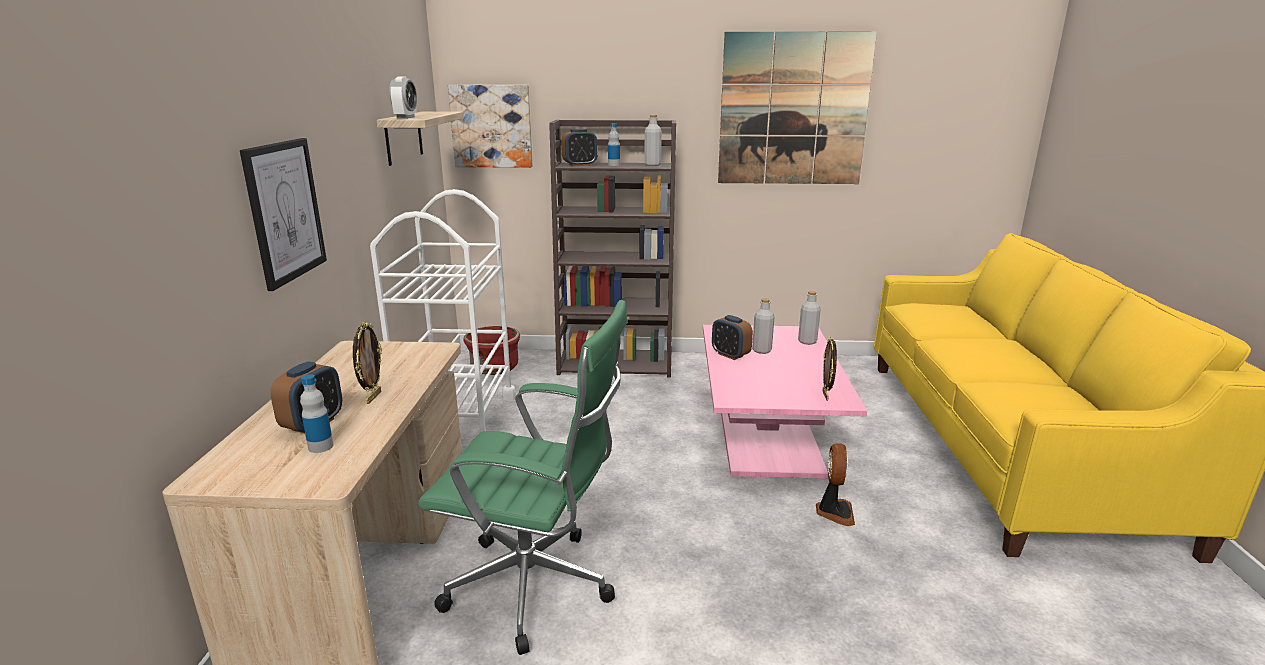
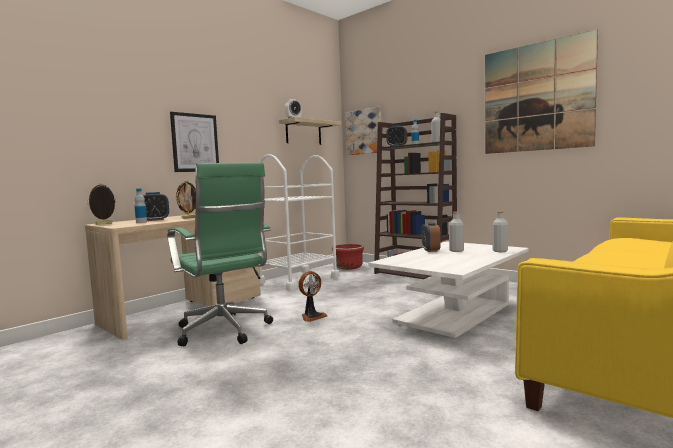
camera: 40 degrees right, 15 degrees down
(767, 434) = (453, 313): pink coffee table -> white coffee table
(826, 396) = (449, 267): picture frame -> picture frame (104, 224)
(834, 512) = (428, 351): fan -> fan (312, 316)

